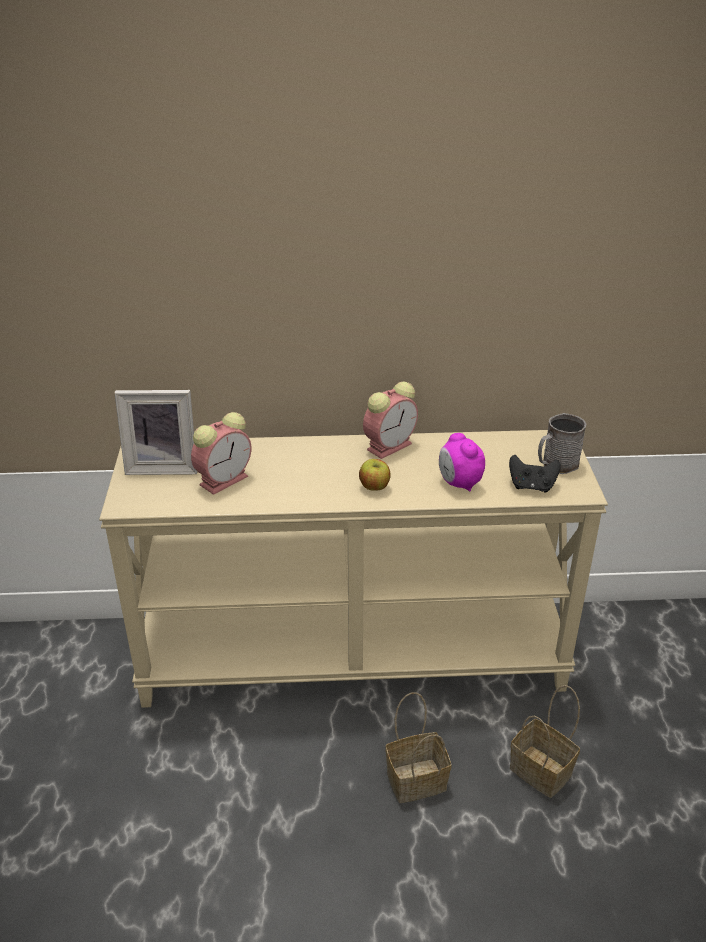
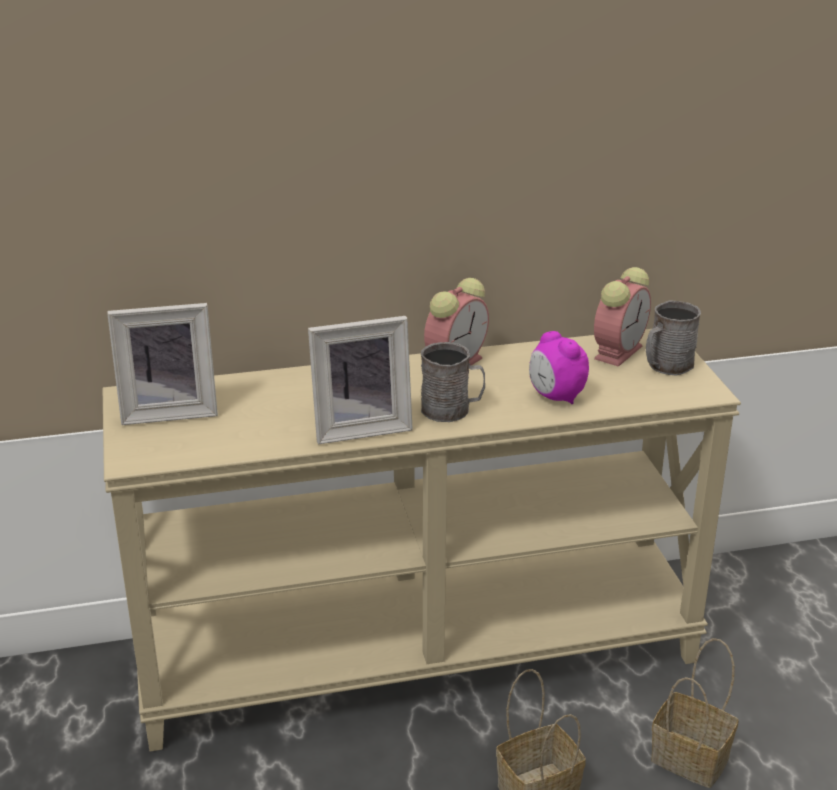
camera: 10 degrees left, 5 degrees down
(225, 479) = (257, 419): alarm clock -> alarm clock (619, 351)
(299, 495) = (360, 427): none -> picture frame
(374, 487) = (452, 410): apple -> grey mug
(531, 486) = (645, 392): black game controller -> none

